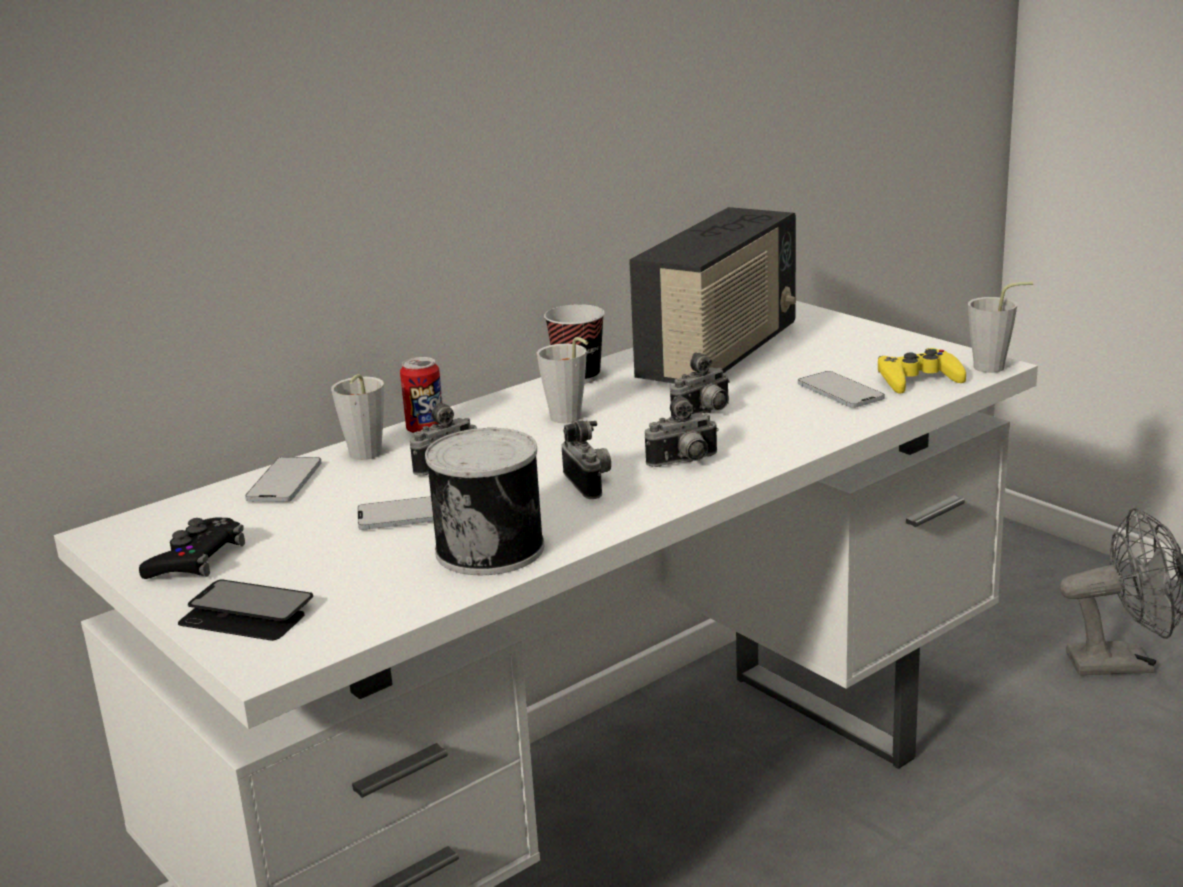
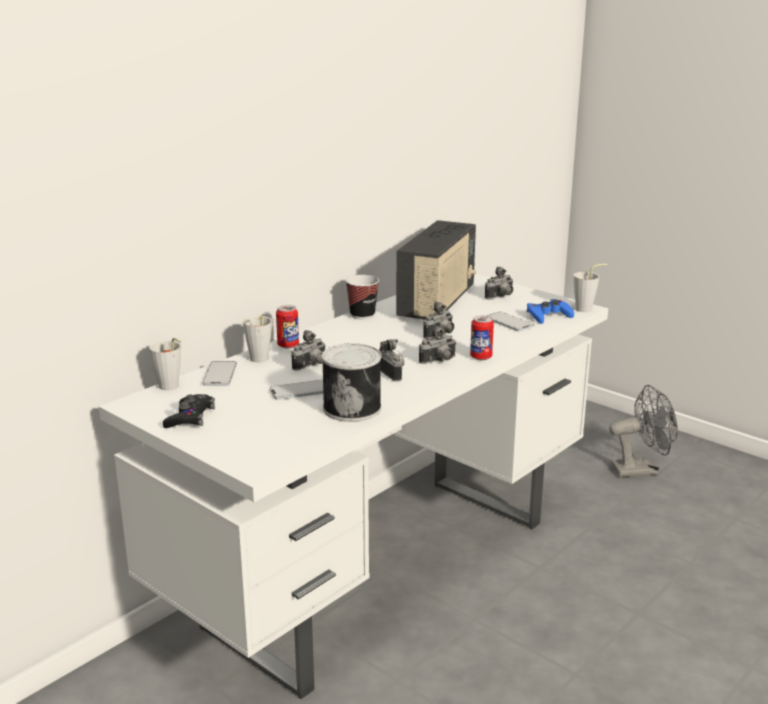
camera: 10 degrees left, 0 degrees up
(247, 614) = (233, 444): phone -> none
(569, 419) = (366, 339): grey cup -> grey cup (170, 387)
(765, 455) = (481, 357): none -> can
(839, 345) = (500, 297): none -> camera
(918, 379) = (548, 316): yellow game controller -> blue game controller

